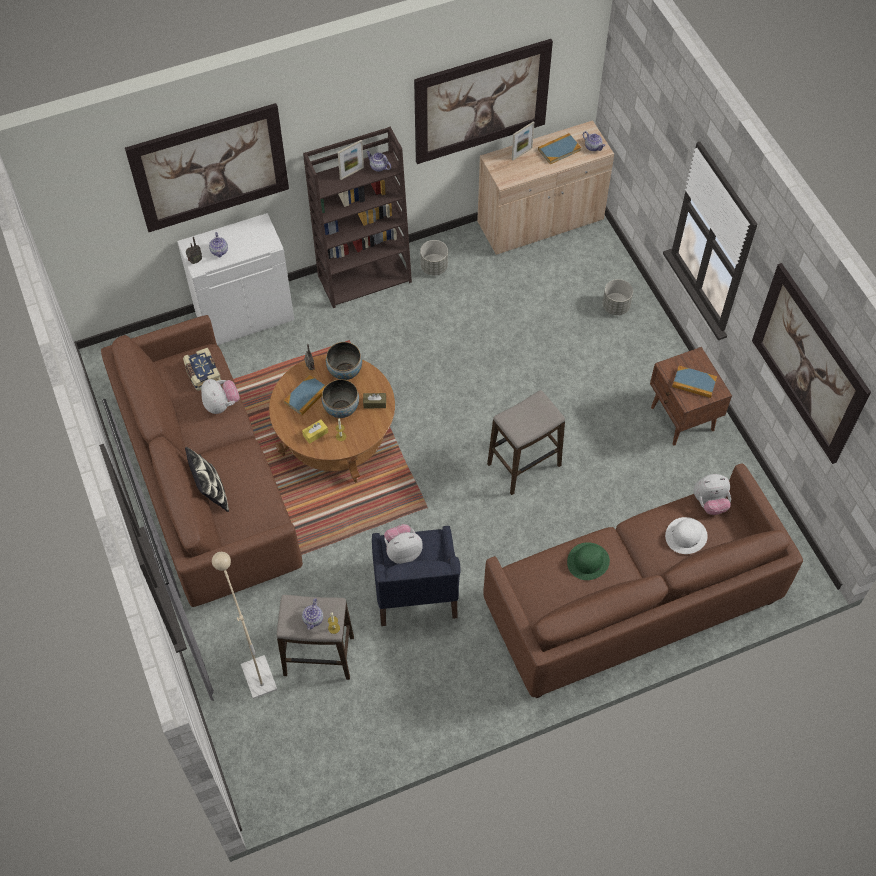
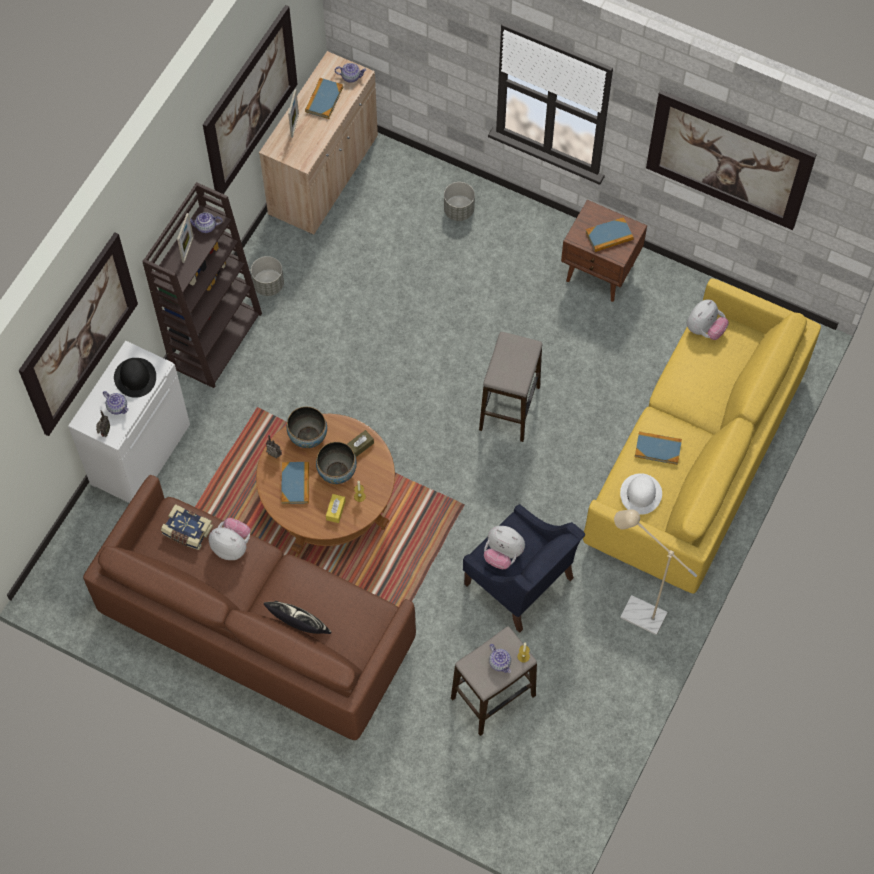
camera: 40 degrees left, 5 degrees up
(249, 240) = (135, 377): none -> black hat
(256, 670) = (453, 749): beige floor lamp -> beige floor lamp (635, 612)
(402, 551) = (503, 554): plush toy -> plush toy turned 90 degrees counterclockwise
(588, 561) = (658, 449): green hat -> book
(631, 602) = (695, 459): brown sofa -> yellow sofa
(686, 535) = (712, 370): white hat -> white hat (640, 493)

